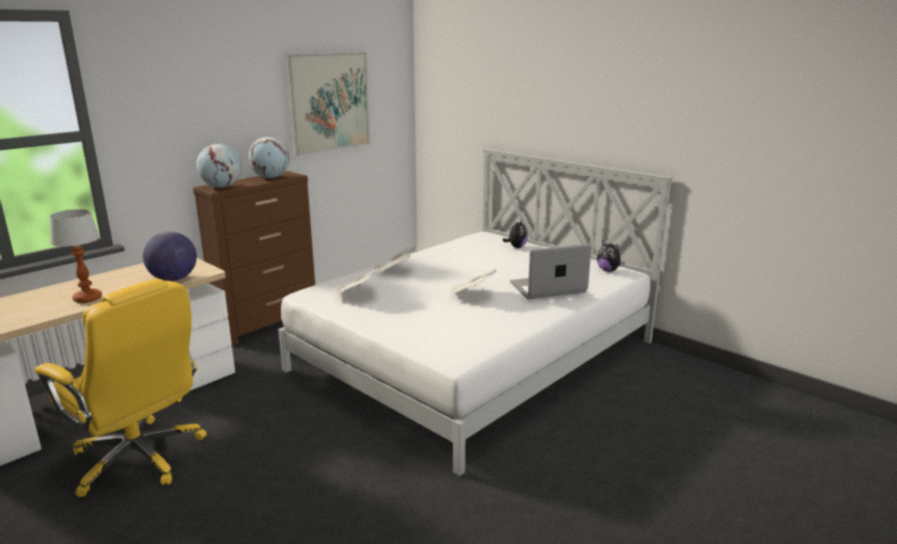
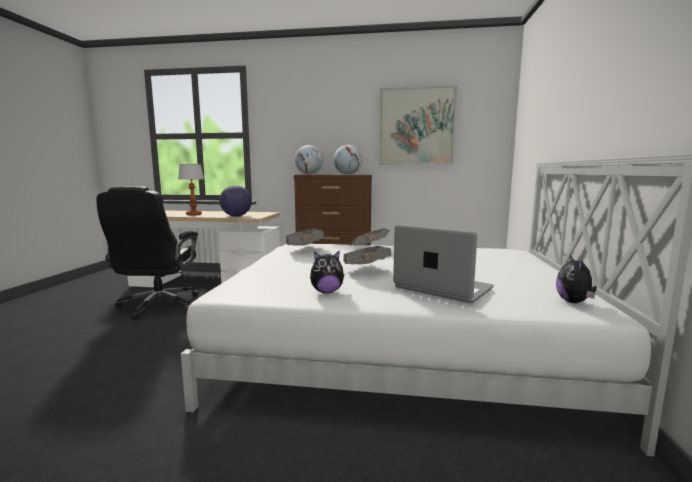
camera: 55 degrees right, 10 degrees down
(139, 458) = (158, 305): yellow office chair -> black office chair
(516, 247) = (517, 262): plush toy -> plush toy (327, 292)

